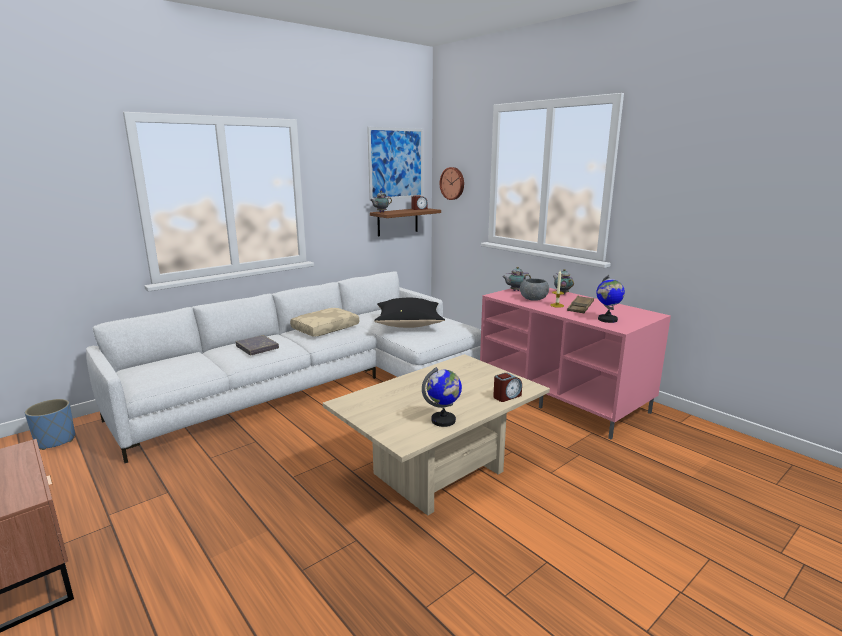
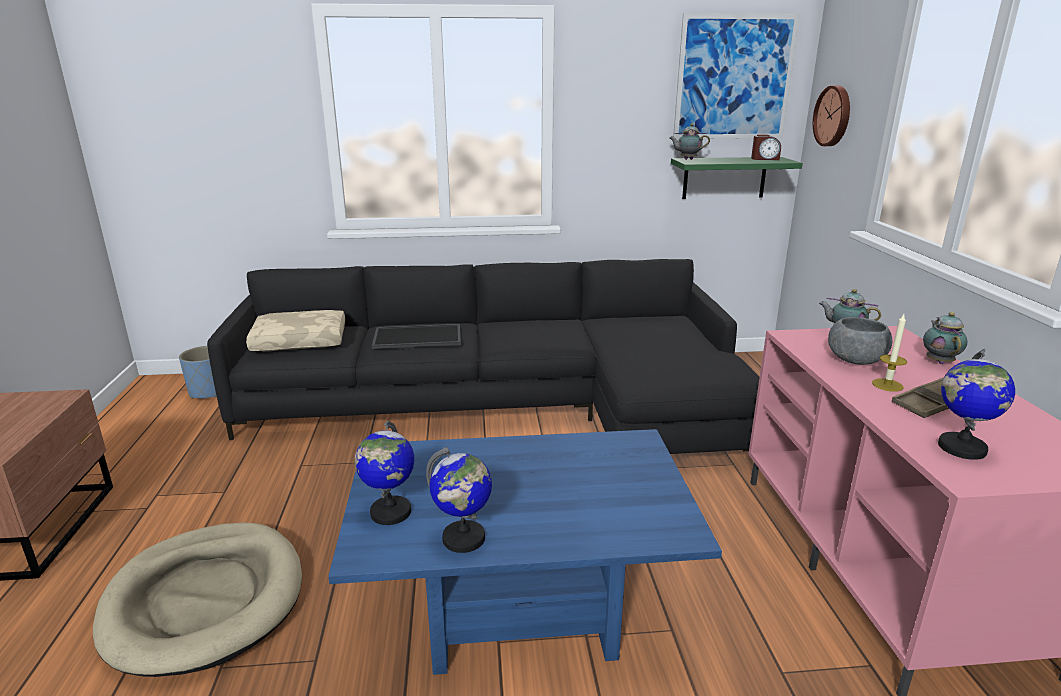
camera: 35 degrees right, 5 degrees up
(242, 548) = (205, 600): none -> beige dog bed
(257, 348) = (416, 337): grey book -> tray
(317, 384) = (509, 407): white sofa -> black sofa
(325, 328) = (531, 329): beige pillow -> beige pillow (301, 341)
(390, 424) = (390, 512): none -> globe
(397, 222) = (724, 178): brown shelf -> green shelf
(409, 324) = (654, 352): black pillow -> none
(438, 472) = (520, 611): beige coffee table -> blue coffee table
(506, 396) = (619, 536): alarm clock -> none

